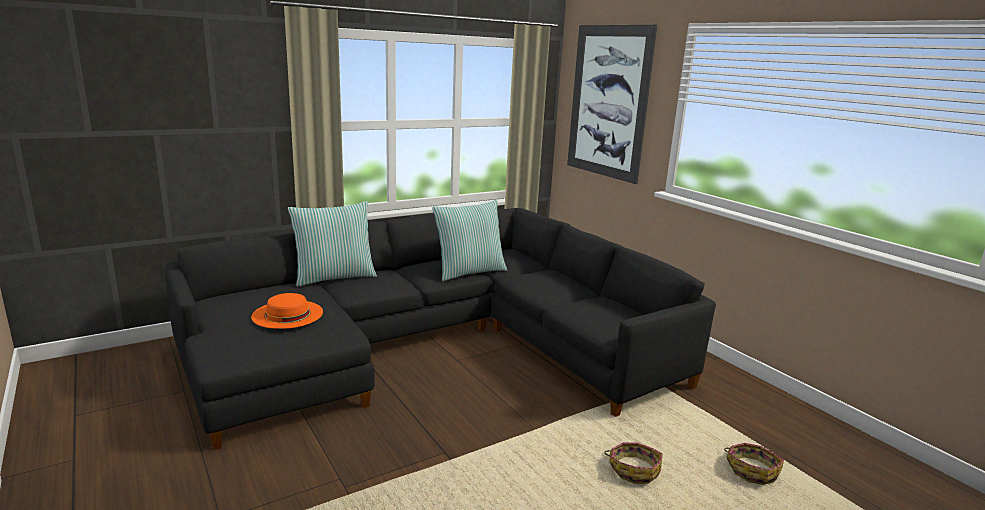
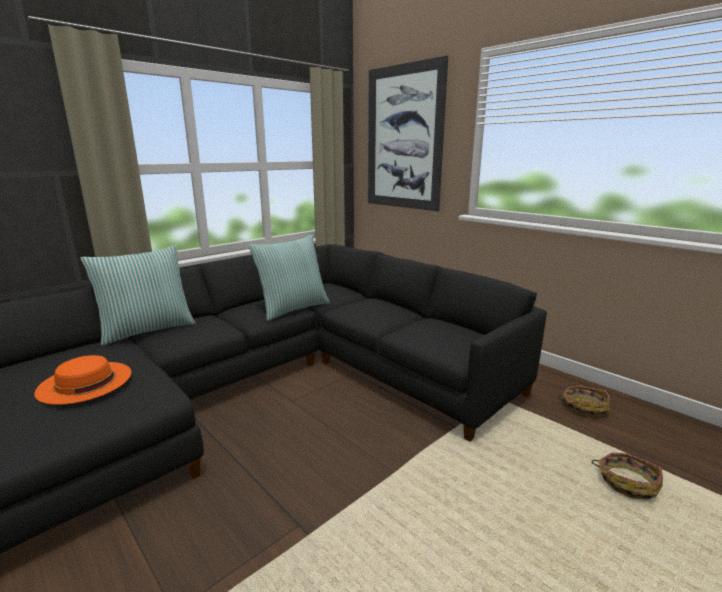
camera: 10 degrees left, 0 degrees up
(633, 470) = (514, 506): basket -> basket (584, 407)

